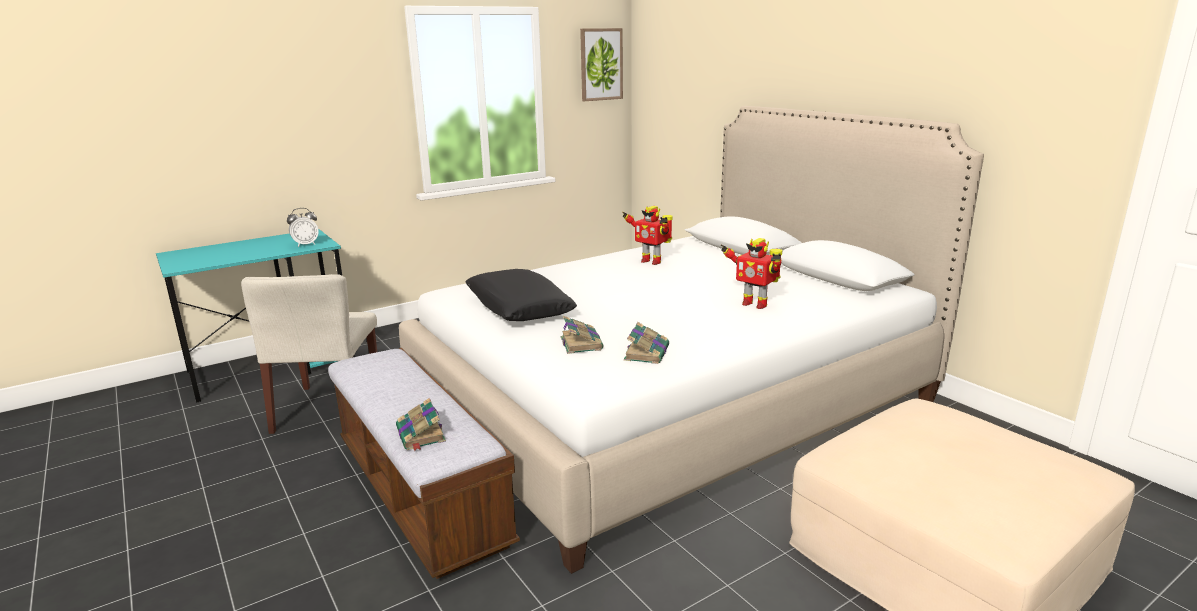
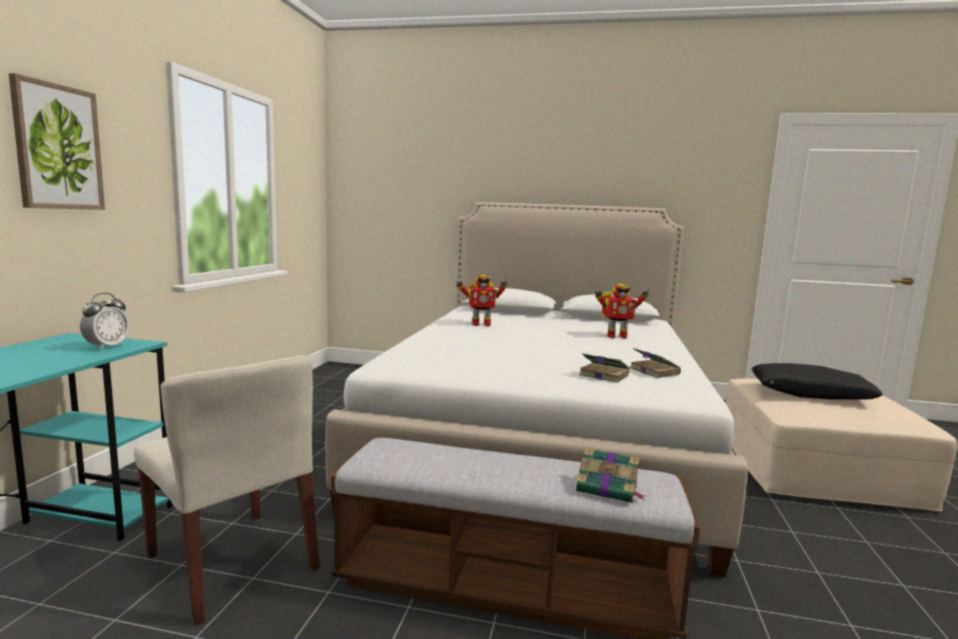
camera: 45 degrees left, 10 degrees down
(519, 307) = (485, 365): black pillow -> black pillow (810, 393)
(601, 64) = (310, 166): picture -> picture (58, 147)

